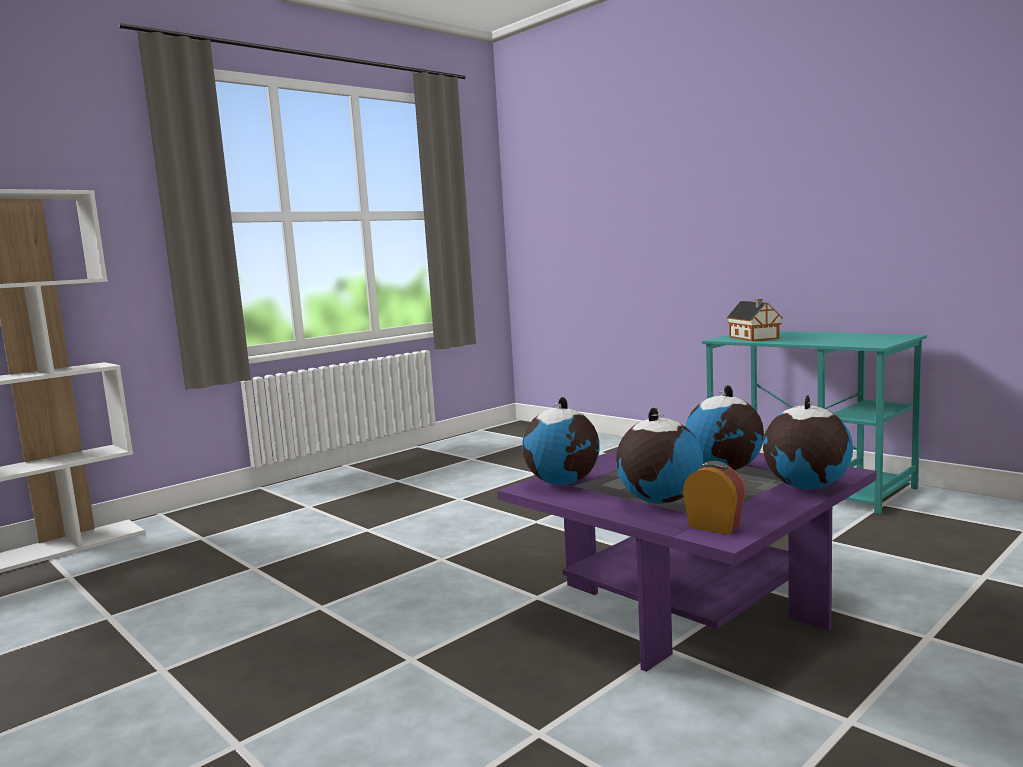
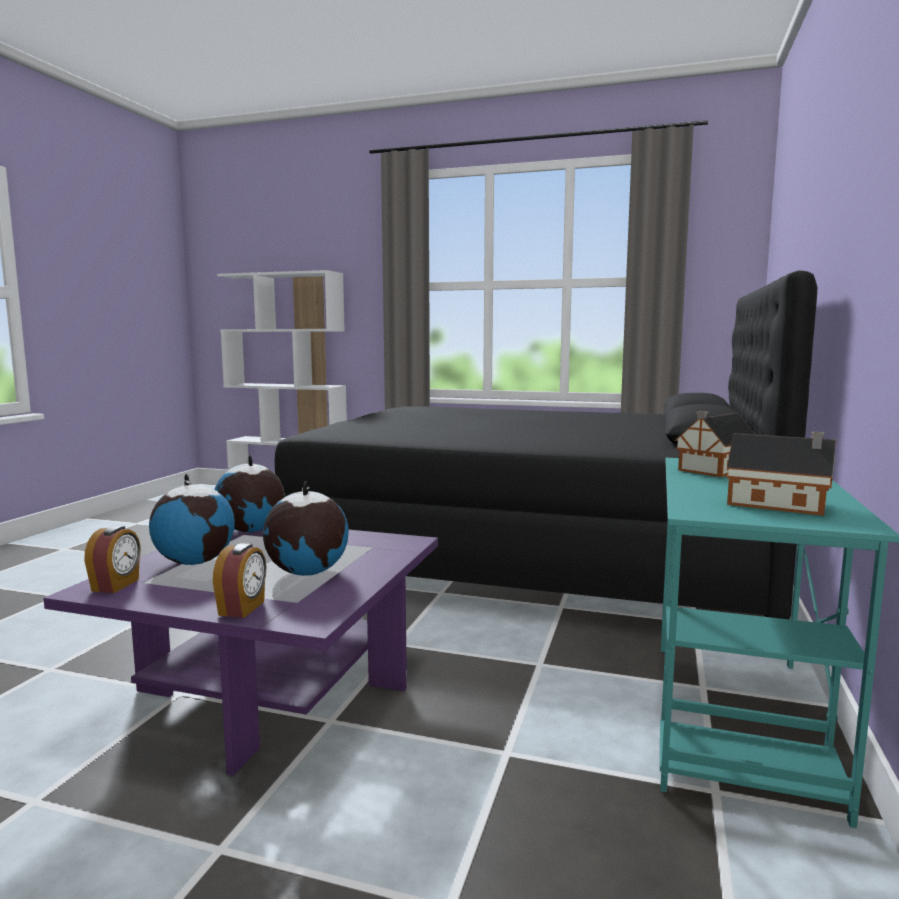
camera: 60 degrees right, 0 degrees up
(486, 481) = (527, 554): none -> black bed
(806, 487) = (243, 608): globe -> alarm clock
(859, 338) = (781, 504): none -> toy house

